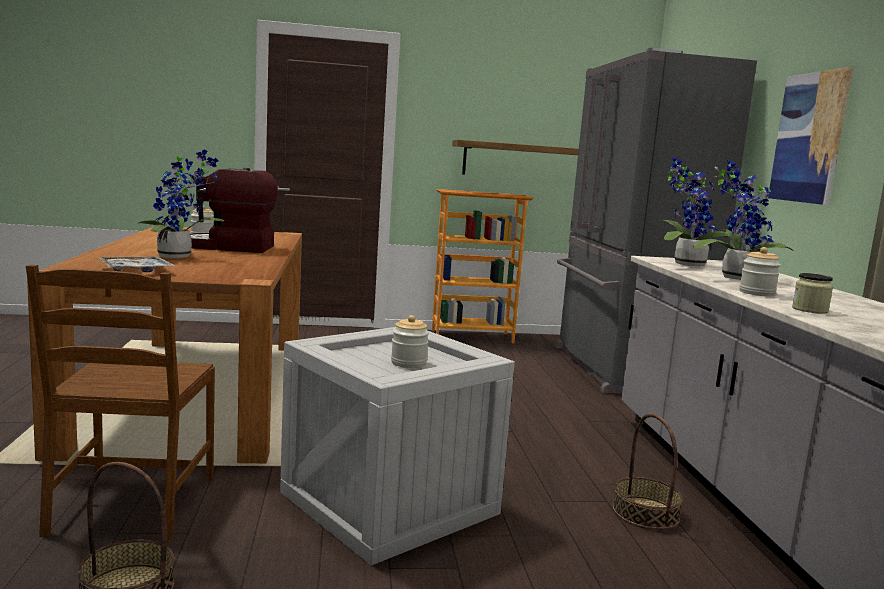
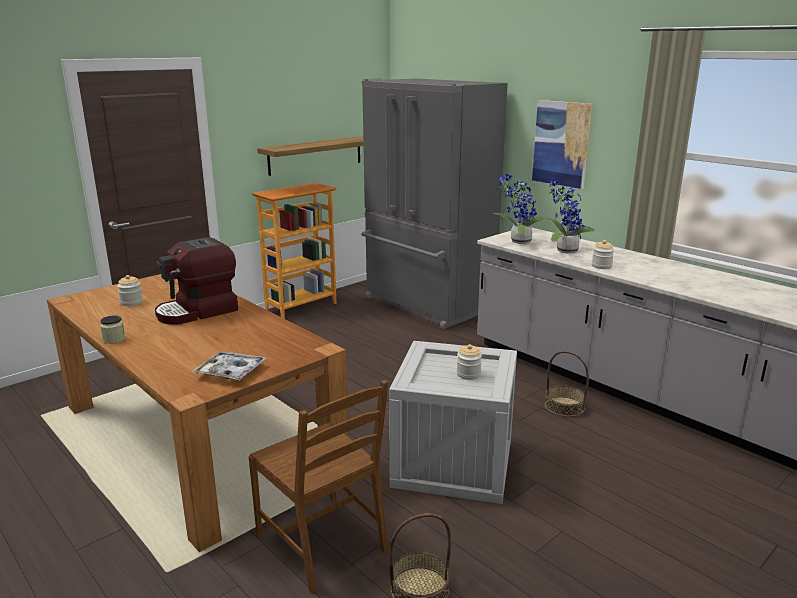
camera: 35 degrees left, 10 degrees up
(179, 256) = (202, 340): potted plant -> none
(809, 310) = (644, 276): jar -> jar (114, 339)

